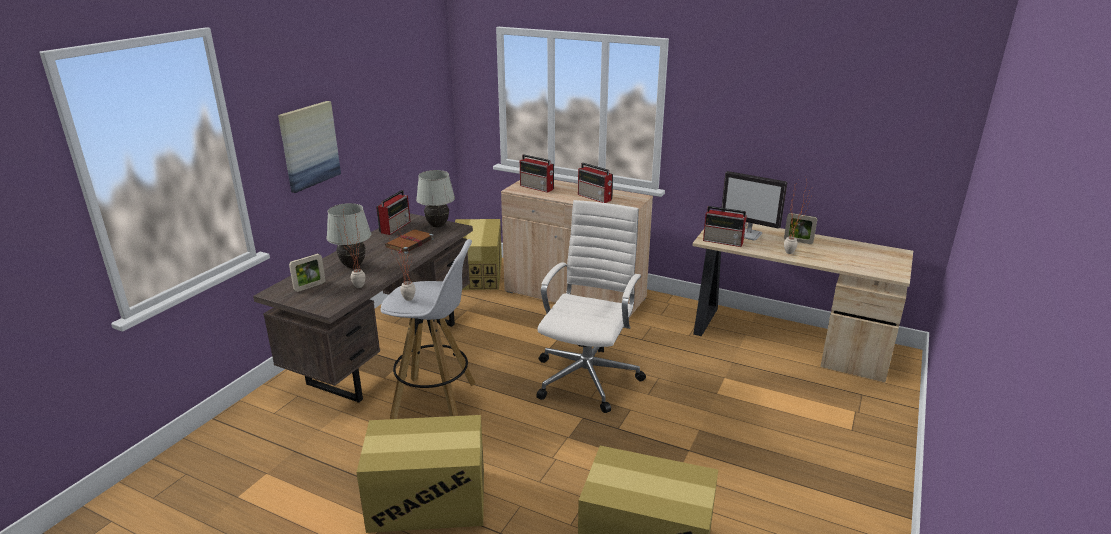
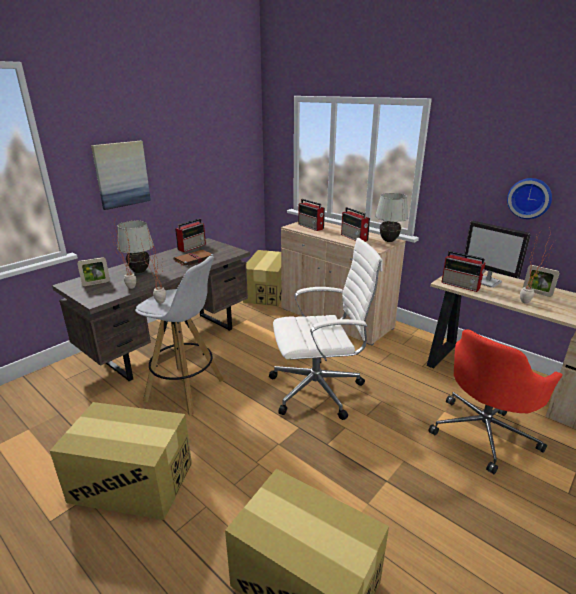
camera: 15 degrees right, 0 degrees up
(437, 226) = (223, 249): white table lamp -> white table lamp (388, 241)
(588, 376) = (319, 389): white office chair -> white office chair turned 45 degrees clockwise
(767, 391) = (484, 432): none -> red office chair
(780, 143) = (530, 198): none -> wall clock

